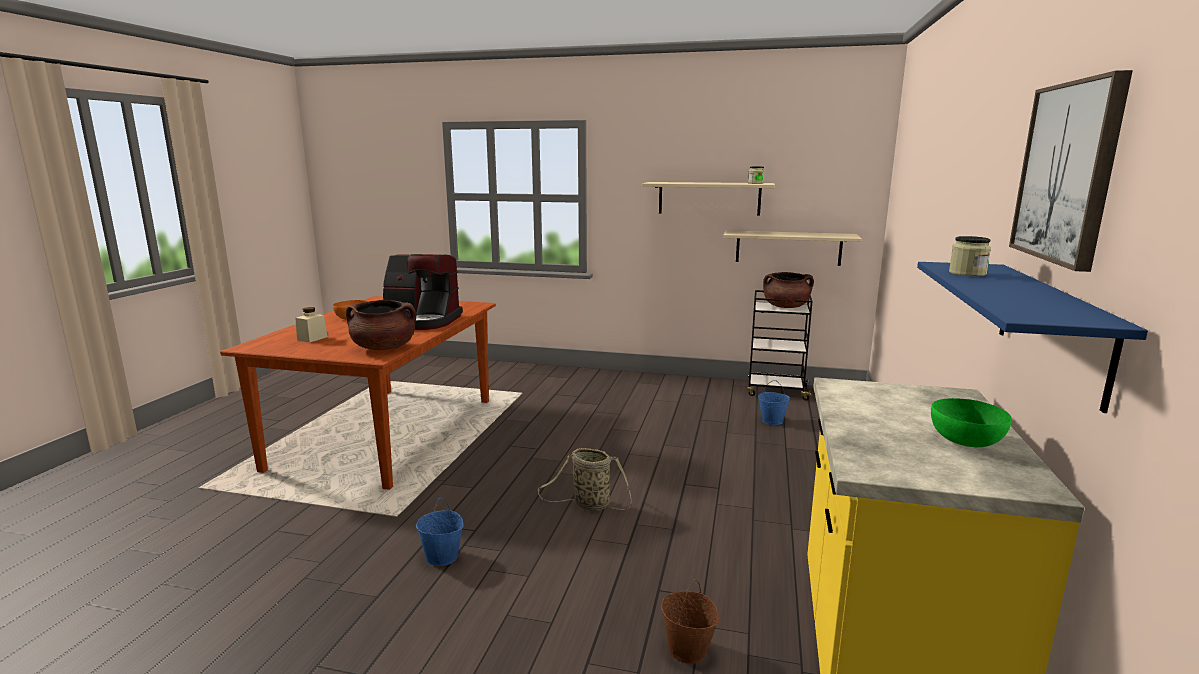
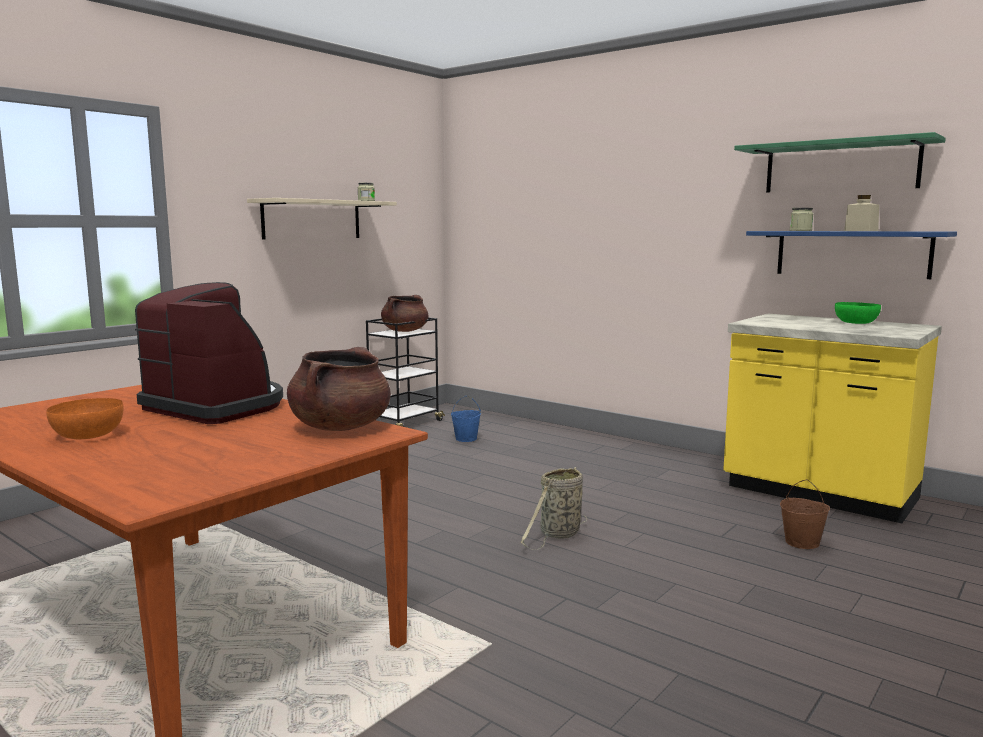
camera: 65 degrees left, 5 degrees down
(312, 338) = (187, 459): beige jar -> beige jar (861, 230)
(421, 321) = (217, 406): coffee machine -> coffee machine turned 90 degrees counterclockwise
(442, 557) = (614, 623): blue bucket -> none
(788, 247) = (383, 271): beige shelf -> none
(1068, 172) = (840, 167): picture -> green shelf

